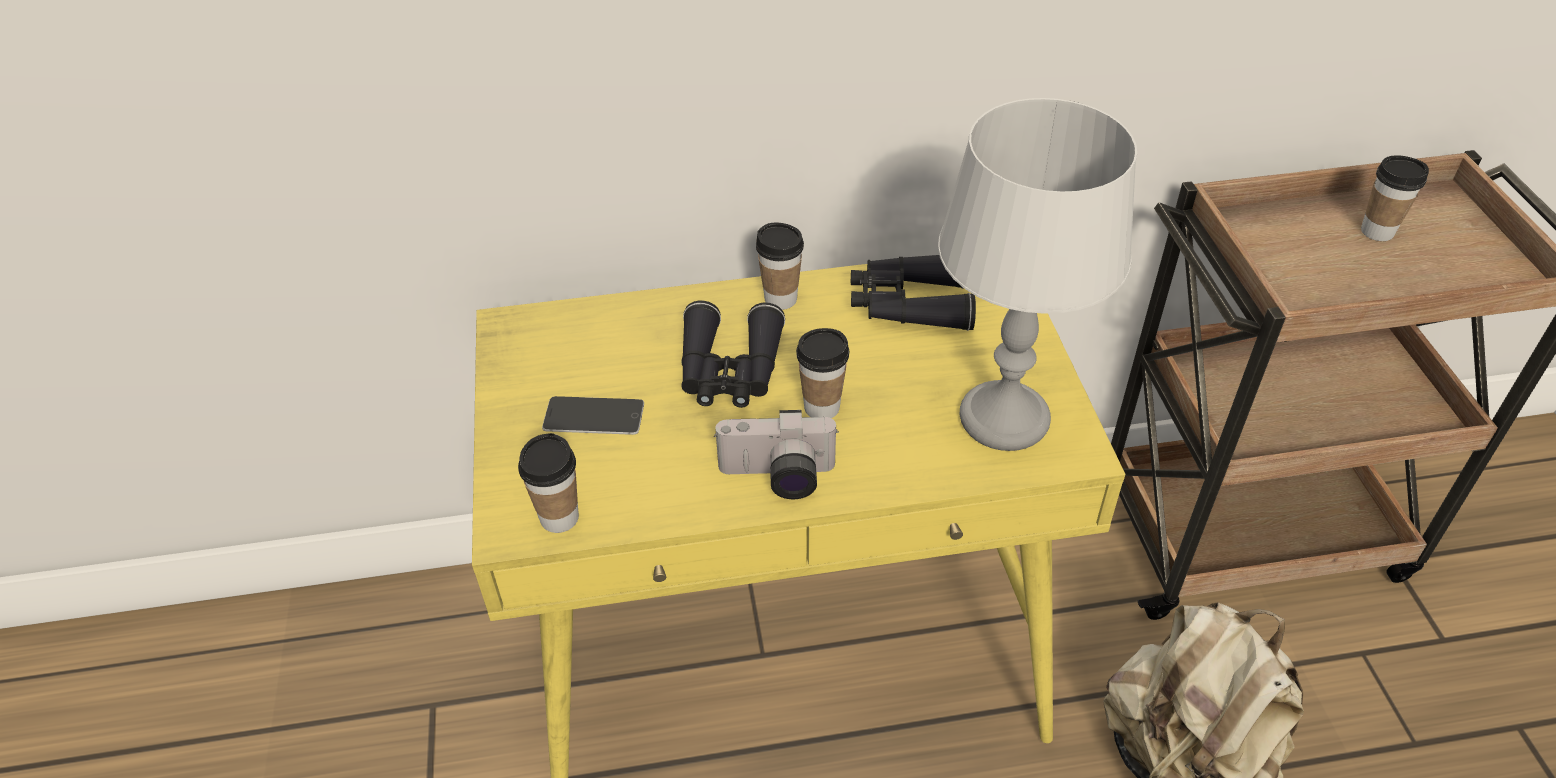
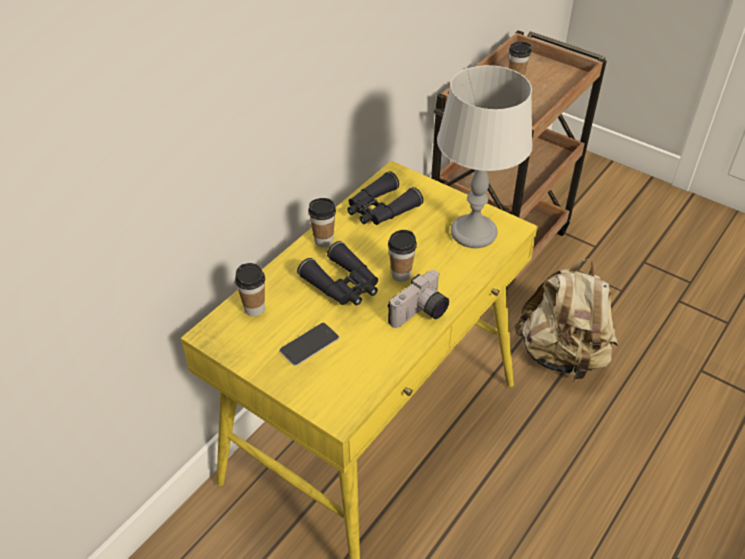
camera: 45 degrees left, 0 degrees up
(559, 517) = (354, 395): cup -> cup (254, 308)

